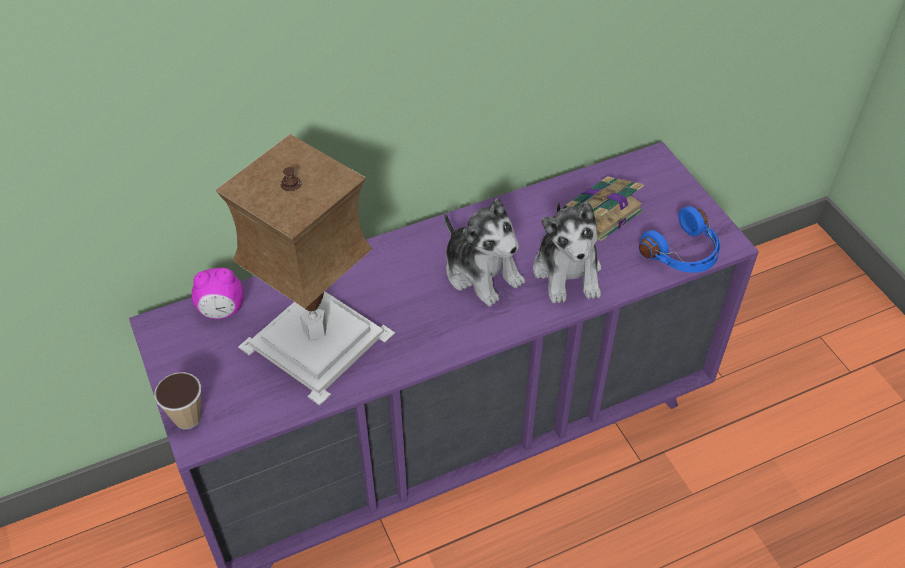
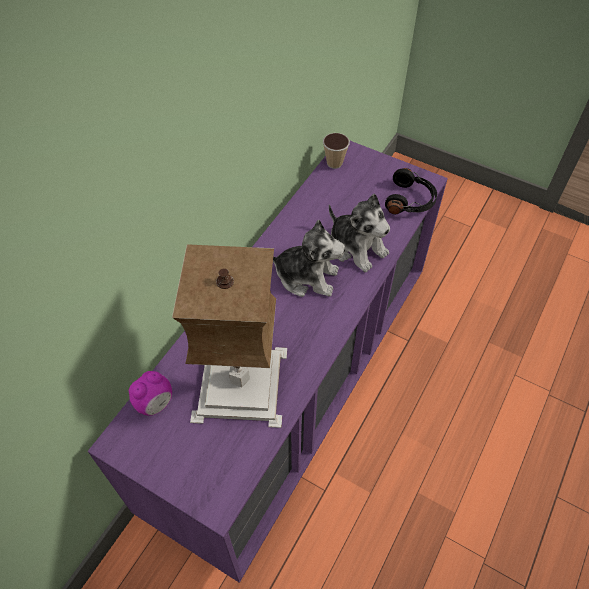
camera: 35 degrees left, 5 degrees up
(187, 418) = (198, 496): cup -> cup (334, 163)
(601, 213) = (344, 200): book -> none
(683, 254) = (410, 201): blue headphones -> black headphones

